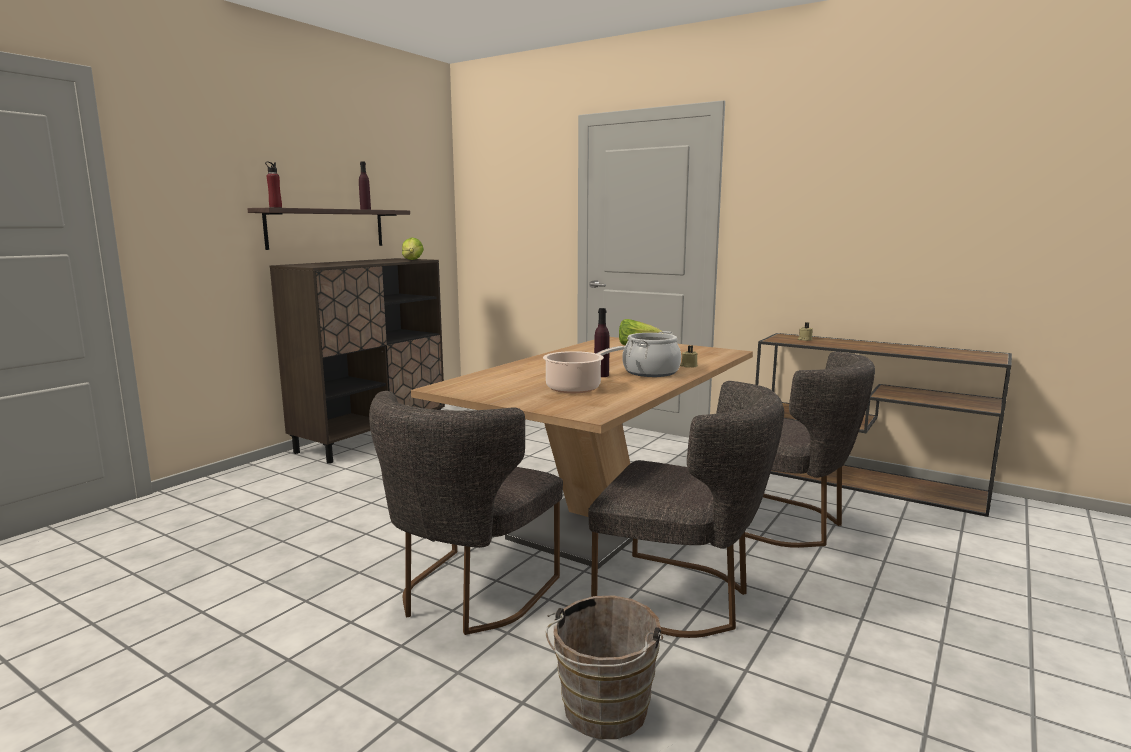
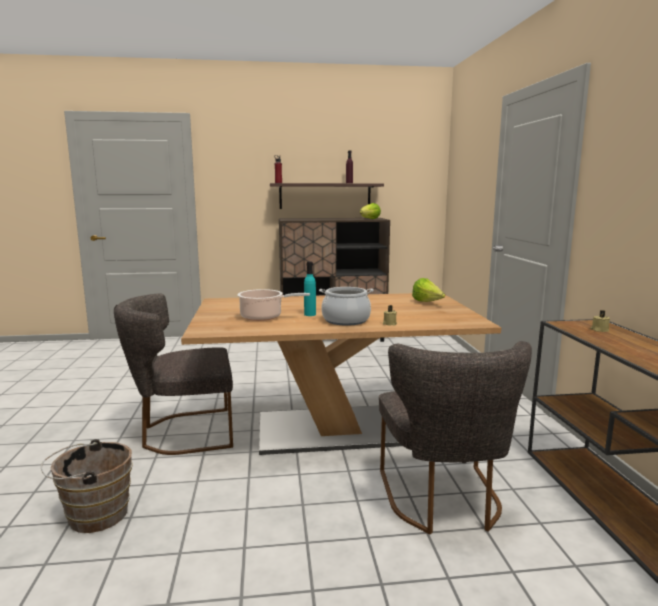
camera: 50 degrees right, 0 degrees up
(601, 375) = (310, 314): purple bottle -> turquoise bottle
(682, 598) = (253, 496): grey chair -> none

